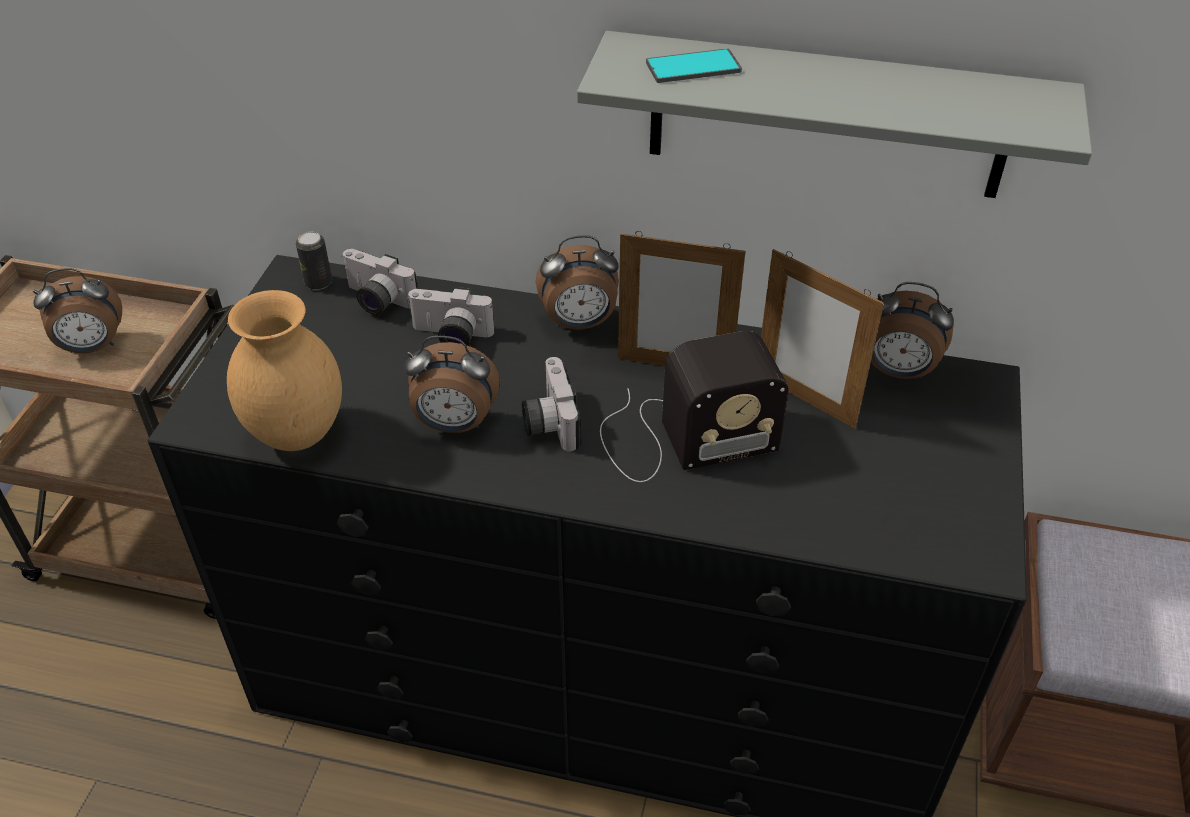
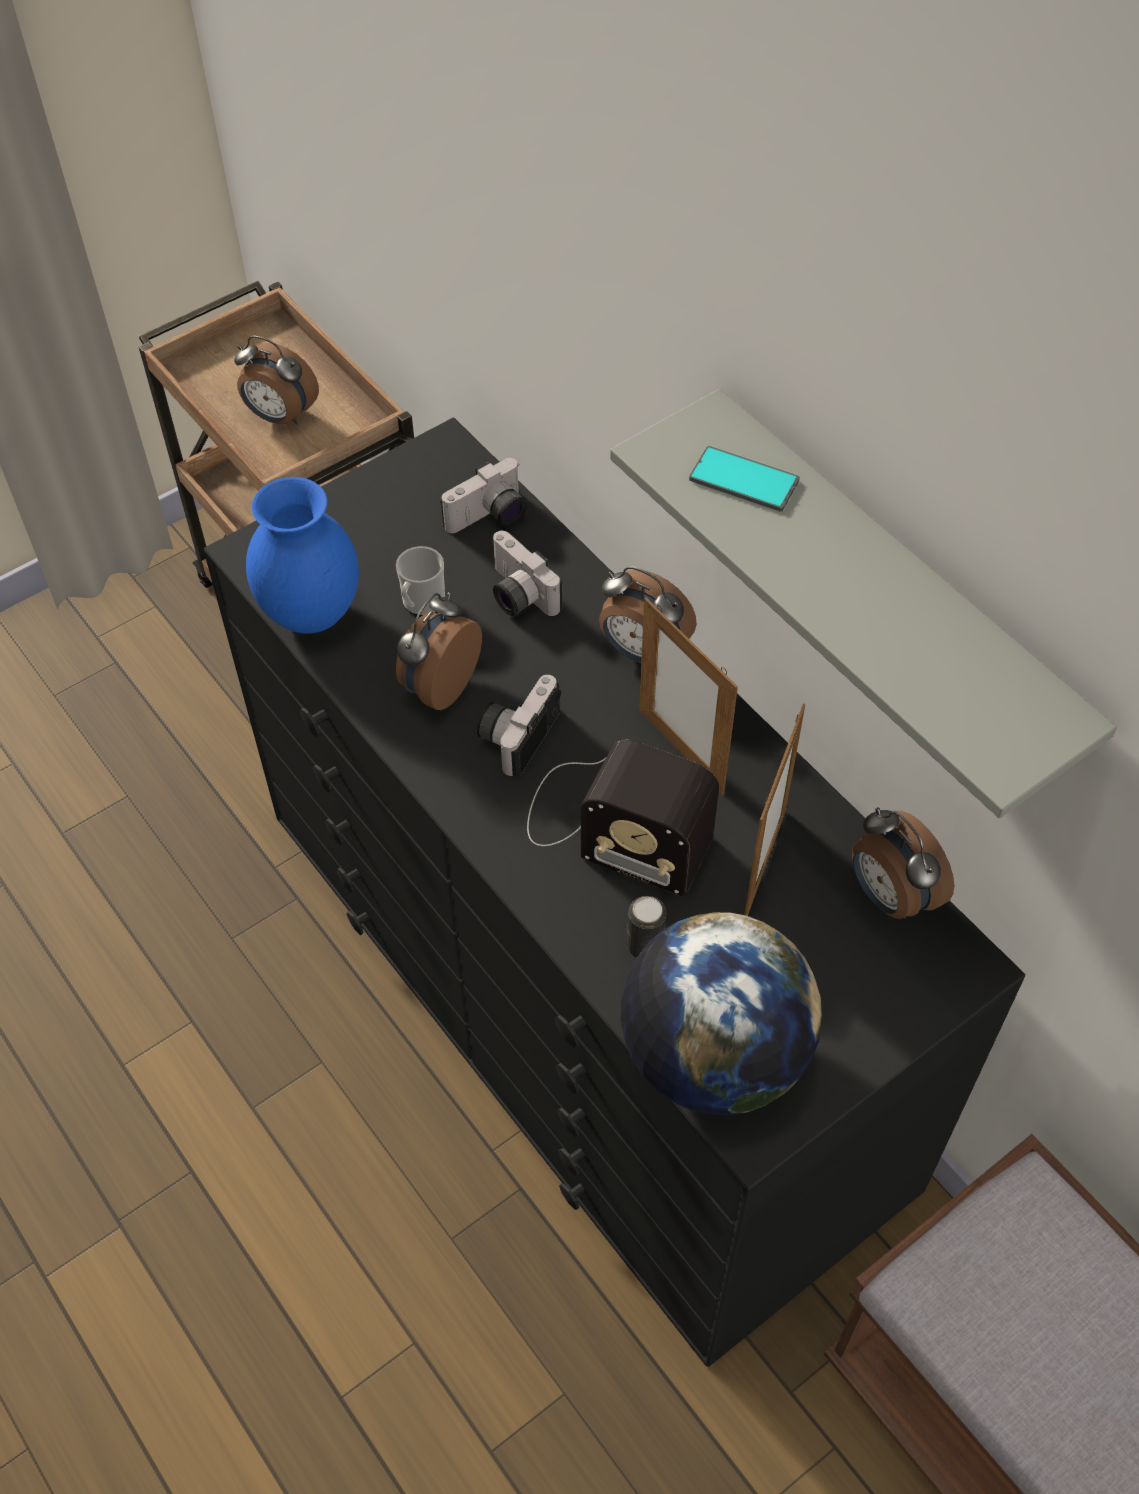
camera: 40 degrees right, 10 degrees up
(299, 434) = (313, 615): brown vase -> blue vase
(318, 282) = (460, 469): can -> can (645, 945)
(376, 301) = (490, 518): camera -> camera turned 105 degrees counterclockwise
(382, 380) = (421, 604): none -> mug
(454, 424) = (438, 685): alarm clock -> alarm clock turned 75 degrees clockwise
(804, 400) = (764, 864): picture frame -> picture frame turned 150 degrees counterclockwise
(909, 533) = (713, 1055): none -> globe

